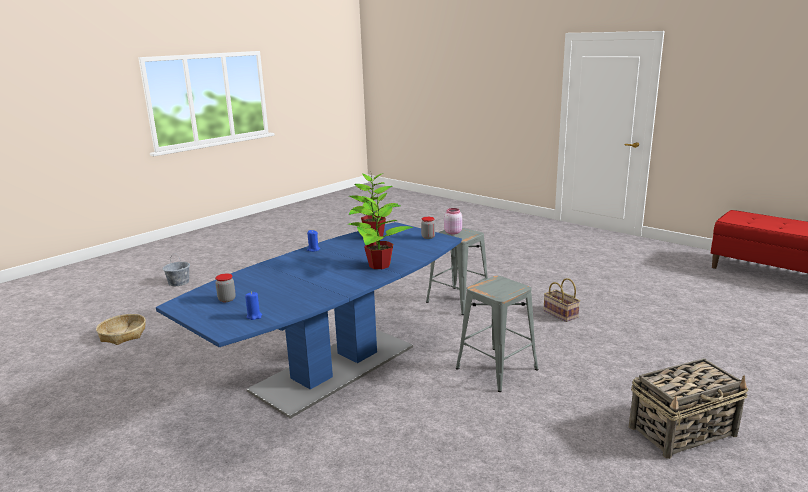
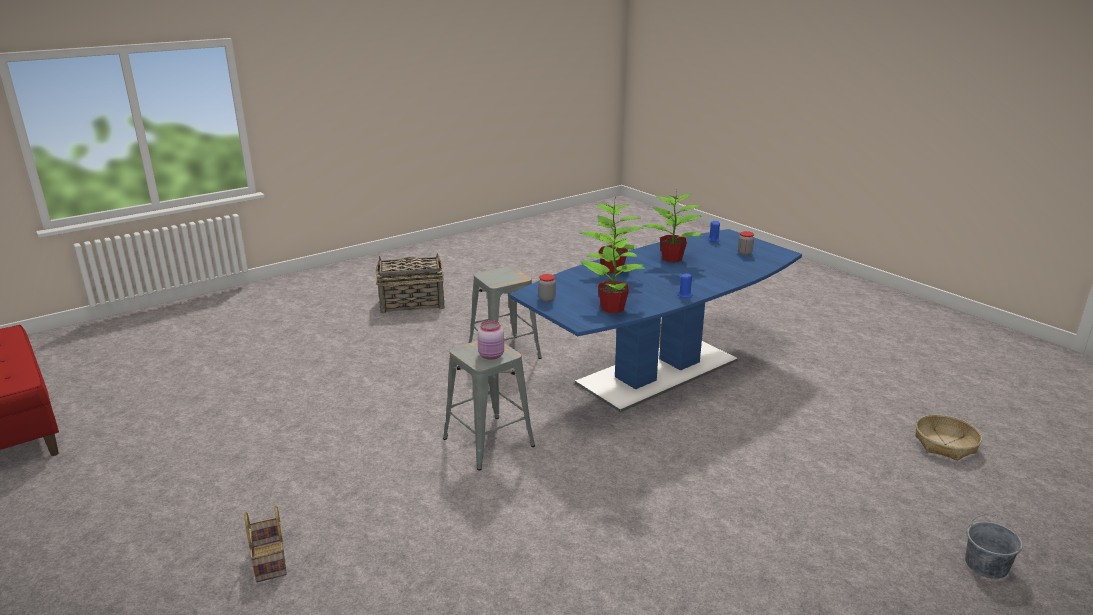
camera: 170 degrees left, 5 degrees up
(315, 284) = (672, 258): none -> potted plant
(559, 314) = (382, 403): basket -> basket (271, 562)

